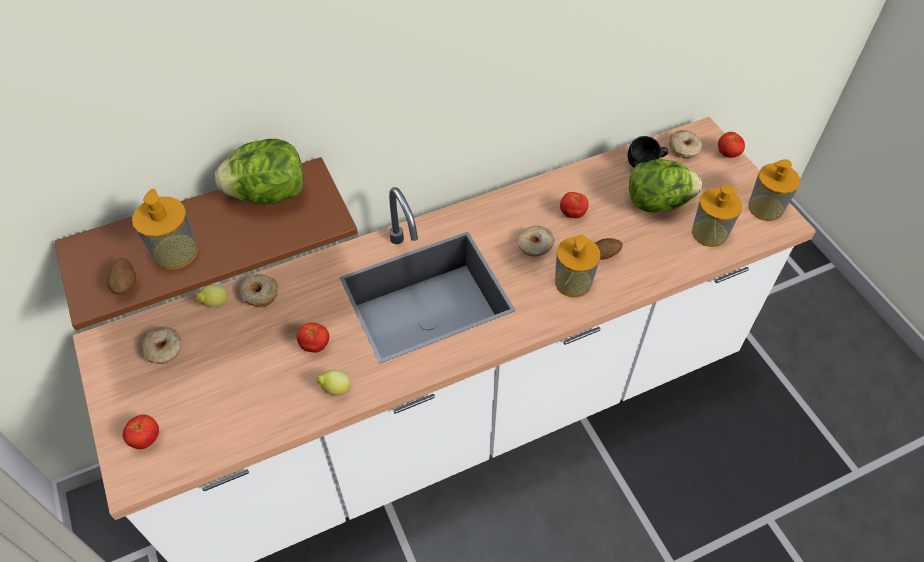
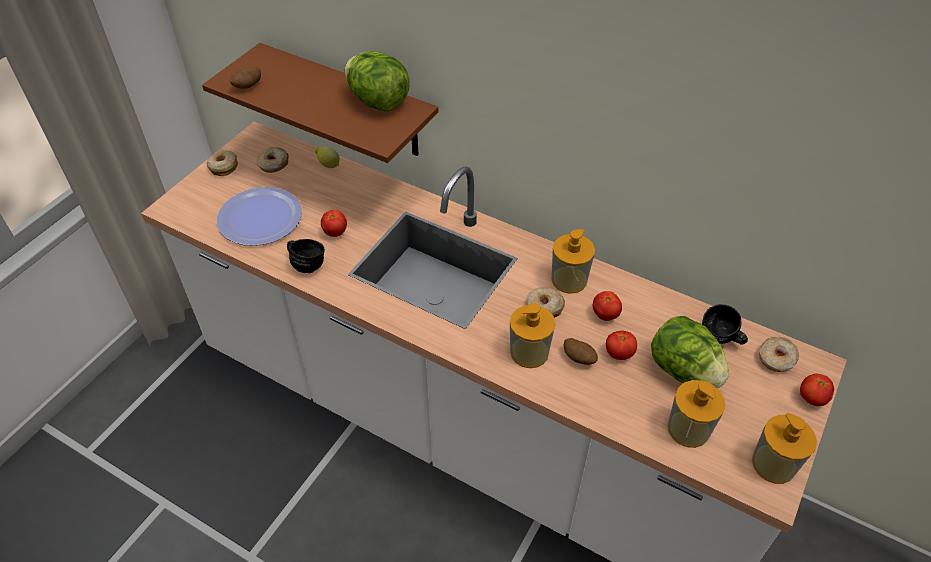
camera: 55 degrees right, 5 degrees down
(146, 439) = (202, 196): tomato -> tomato (619, 354)
(175, 252) = (291, 91): soap dispenser -> soap dispenser (569, 280)
(233, 399) = (260, 218): none -> plate
(260, 294) = (354, 181): donut -> donut (223, 167)
(335, 389) = (306, 263): lemon -> black mug

